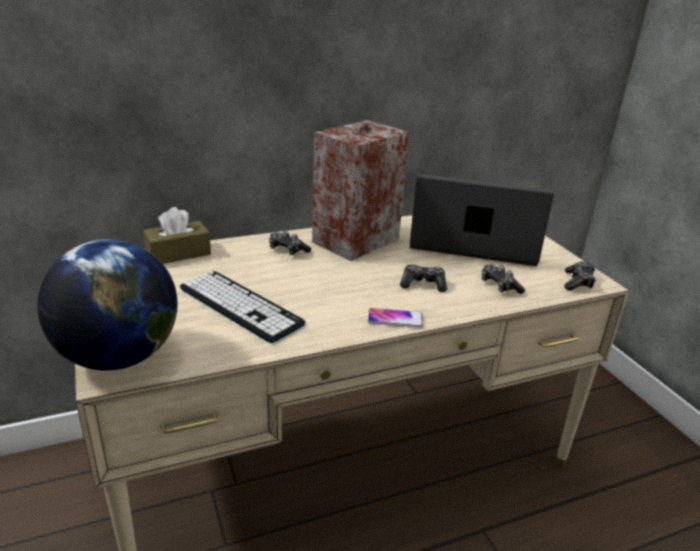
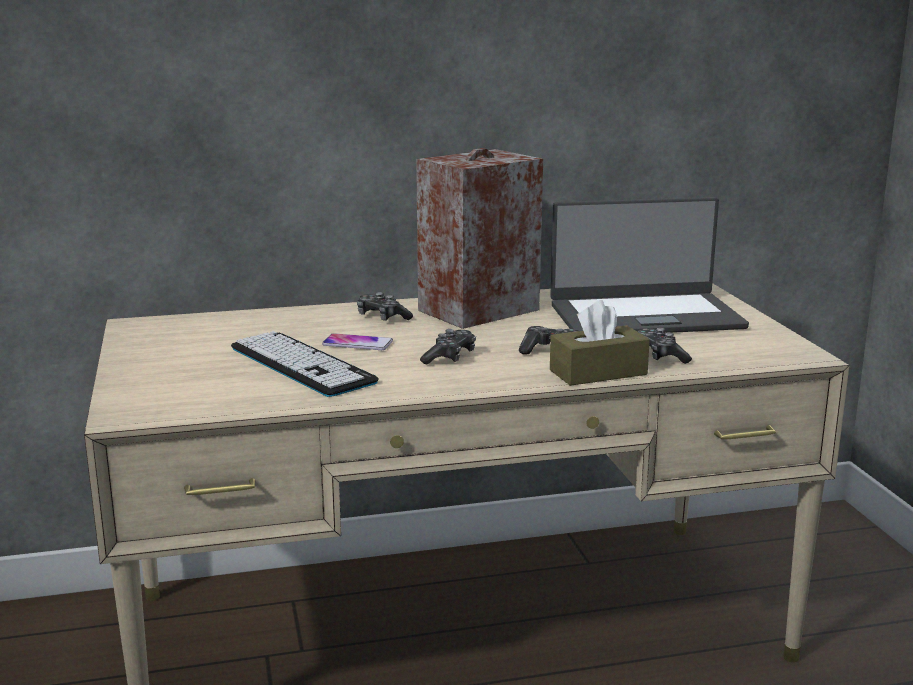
camera: 10 degrees right, 10 degrees down
(119, 357) = (141, 402): globe -> none
(178, 253) = (239, 318): brown tissue box -> brown tissue box (598, 372)
(395, 319) = (498, 381): phone -> phone (357, 343)
(473, 244) = (645, 316): laptop -> laptop turned 150 degrees clockwise
(578, 282) = (777, 355): game controller -> game controller (450, 357)

